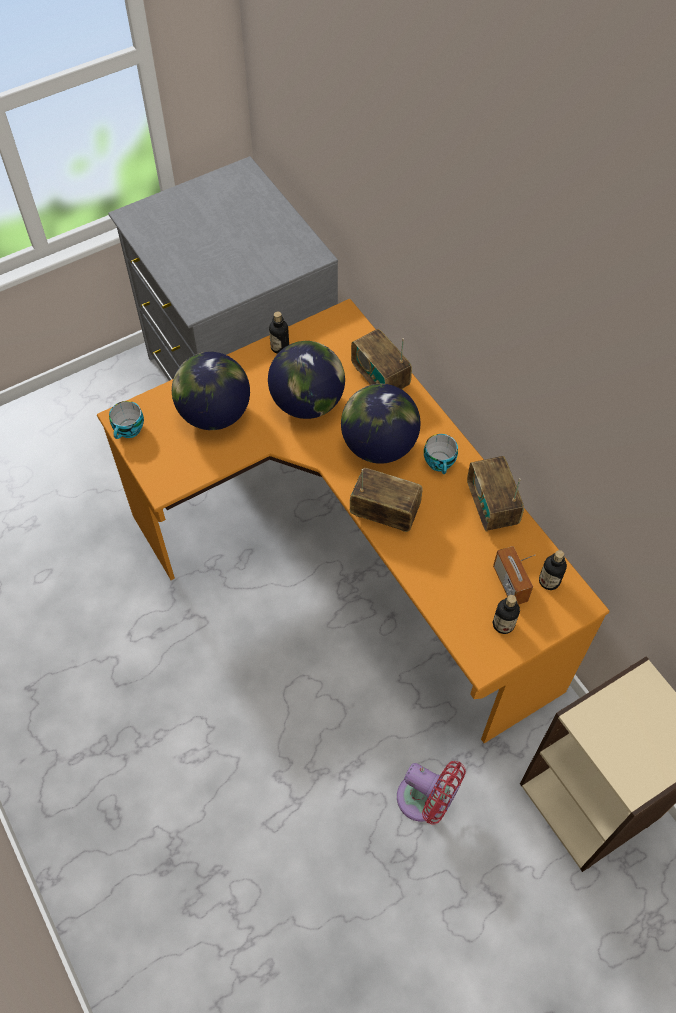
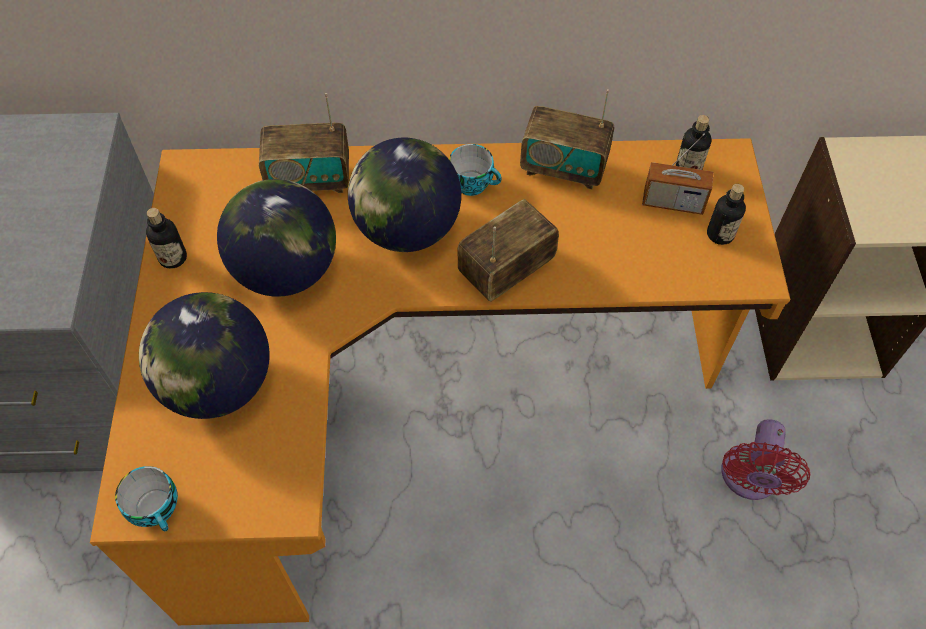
camera: 60 degrees left, 0 degrees up
(425, 800) = (749, 479): red fan -> red fan turned 135 degrees clockwise

